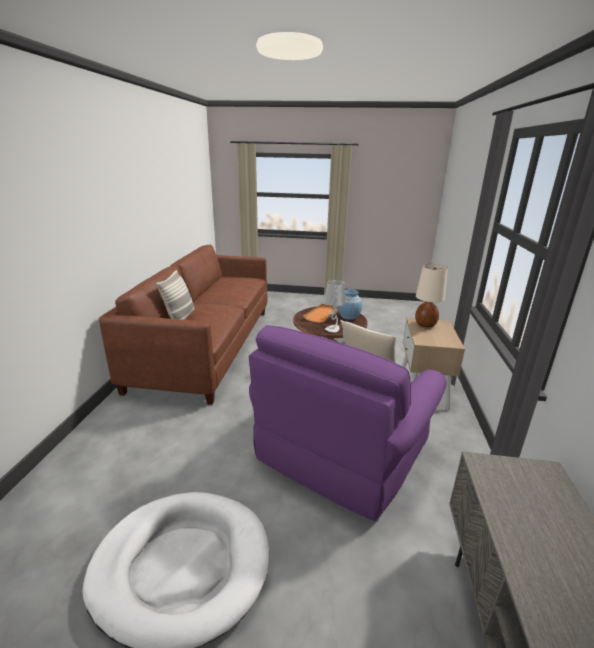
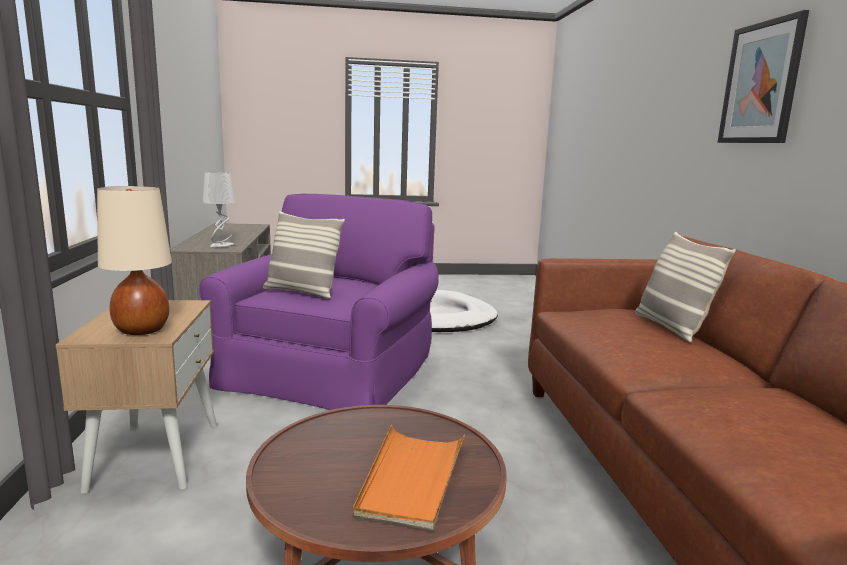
camera: 165 degrees right, 10 degrees down
(83, 195) = (761, 83): none -> picture
(332, 329) = (363, 422): grey table lamp -> grey table lamp (221, 246)
(348, 317) = (312, 485): blue vase -> none

